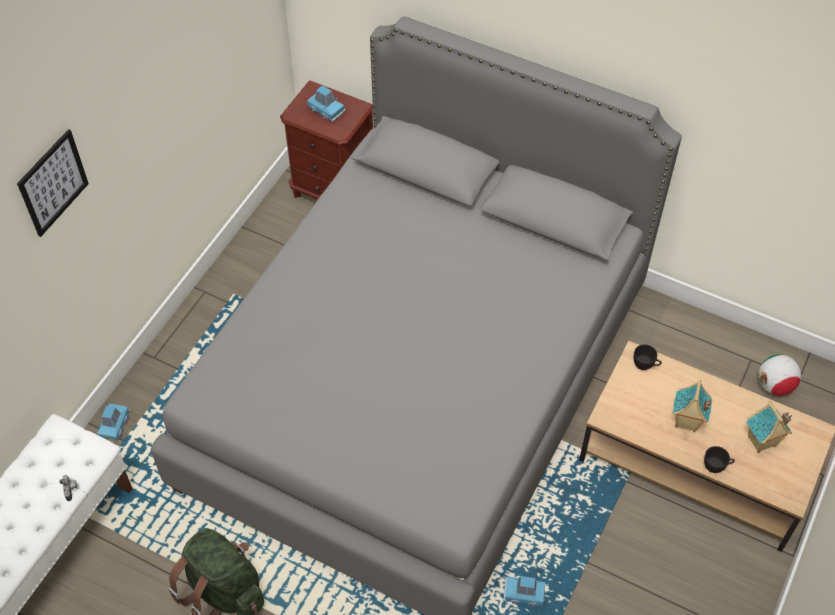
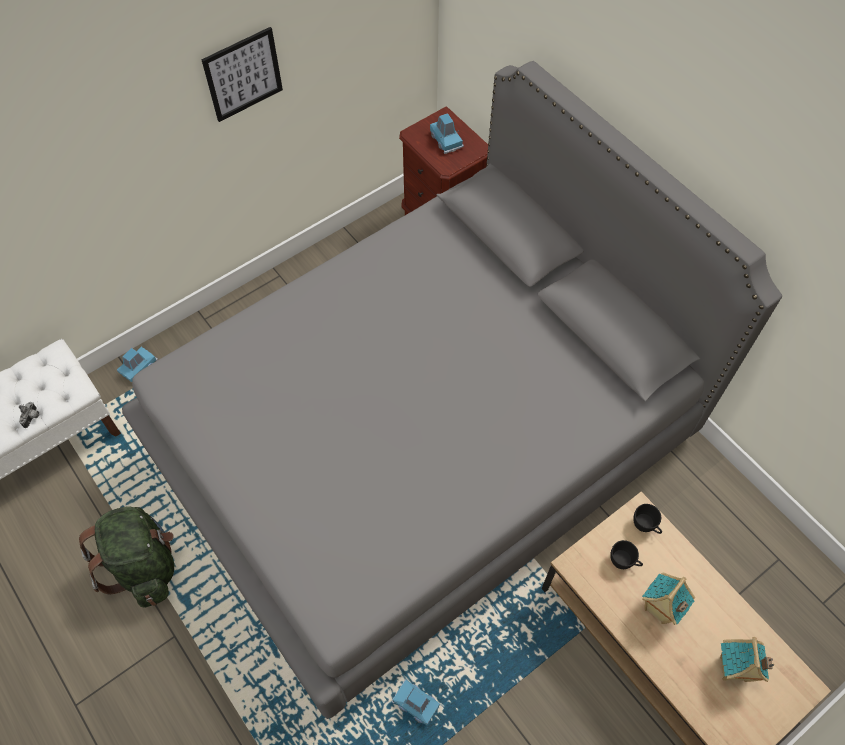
camera: 25 degrees right, 5 degrees up
(53, 183) = (74, 112): picture -> picture (243, 74)
(716, 466) = (667, 674): black cup -> black cup (623, 562)
(774, 385) = (791, 598): football -> none

